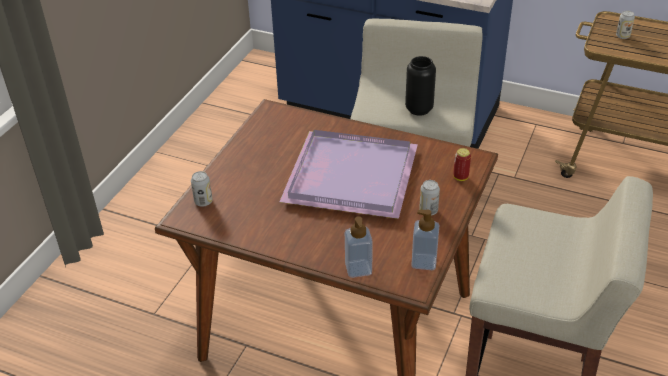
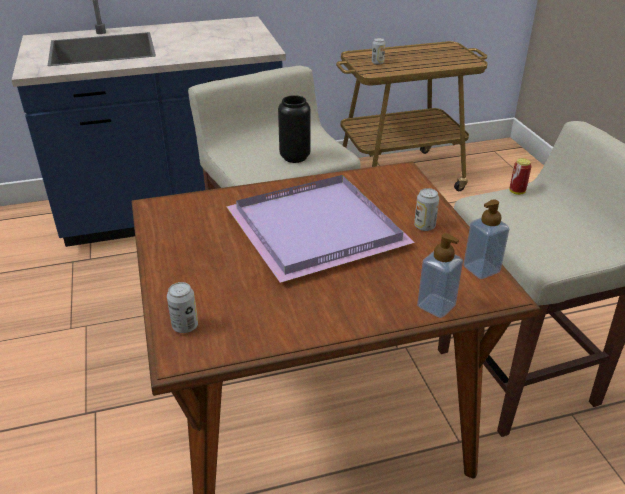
camera: 40 degrees left, 5 degrees down
(460, 177) = (412, 189): can -> can (517, 192)

